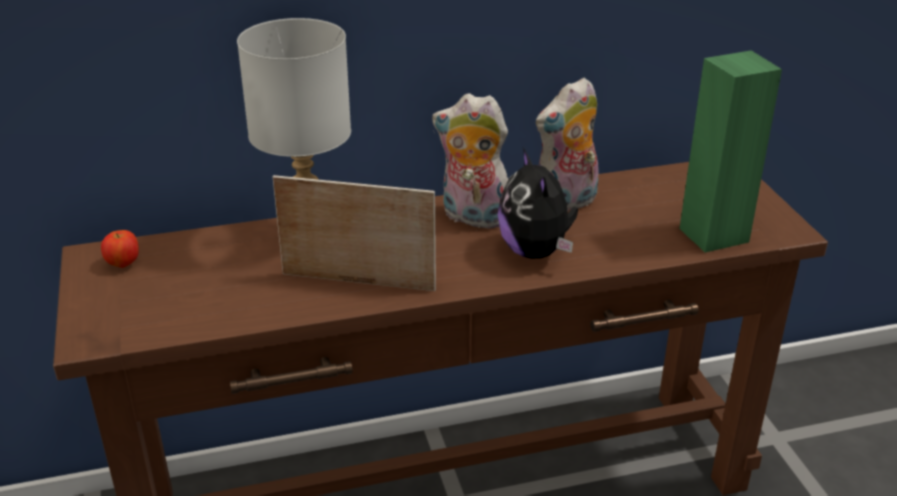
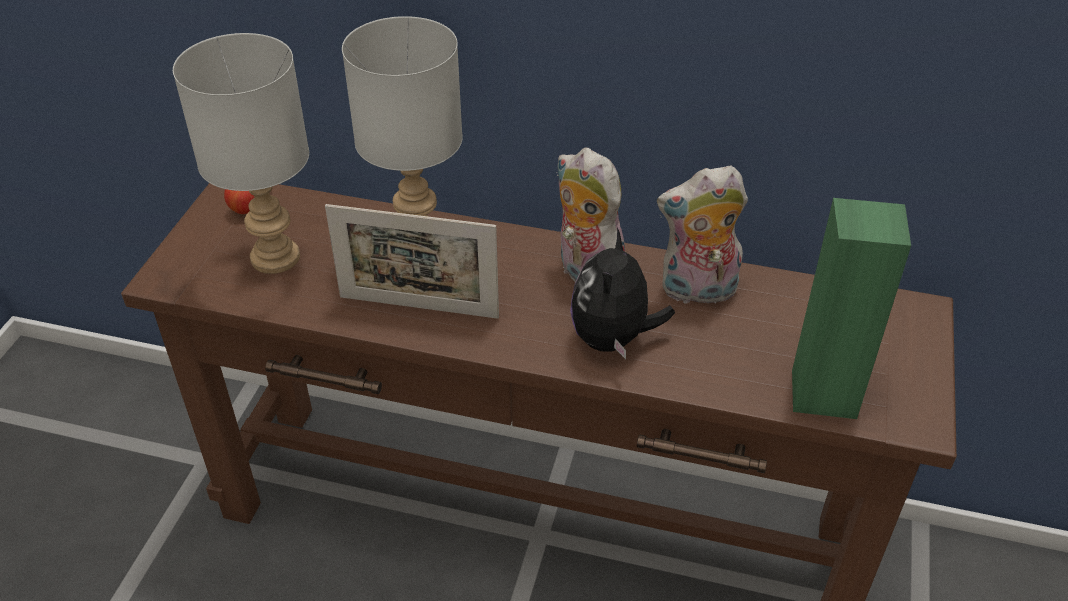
camera: 30 degrees right, 10 degrees up
(187, 290) = (273, 257): none -> grey table lamp
(358, 282) = (418, 307): picture frame -> picture frame turned 150 degrees clockwise

